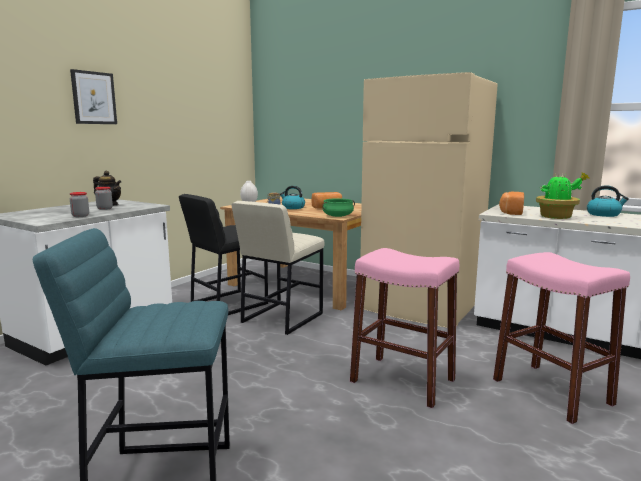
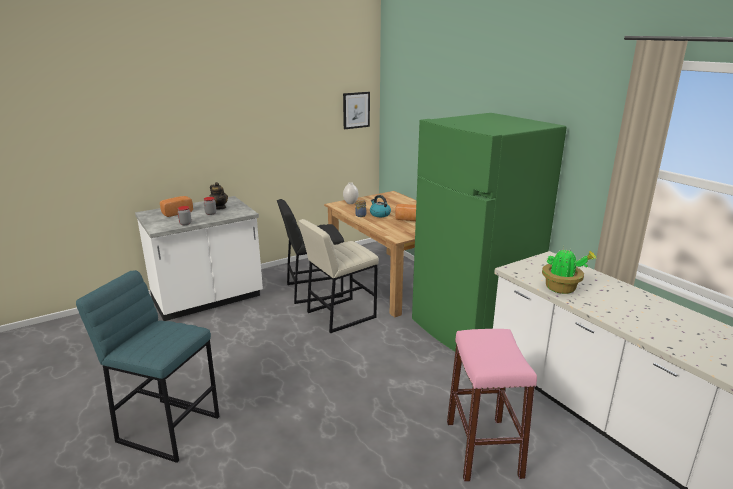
camera: 25 degrees right, 10 degrees up
(94, 98) = (218, 118): picture -> picture (356, 110)
(338, 216) = (399, 236): green cooking pot -> none
(402, 380) = (374, 401): pink stool -> none
(422, 304) = (472, 326): beige fridge -> green fridge
(510, 212) = (530, 270): bread -> bread (176, 212)
(604, 214) = (623, 293): kettle -> none

